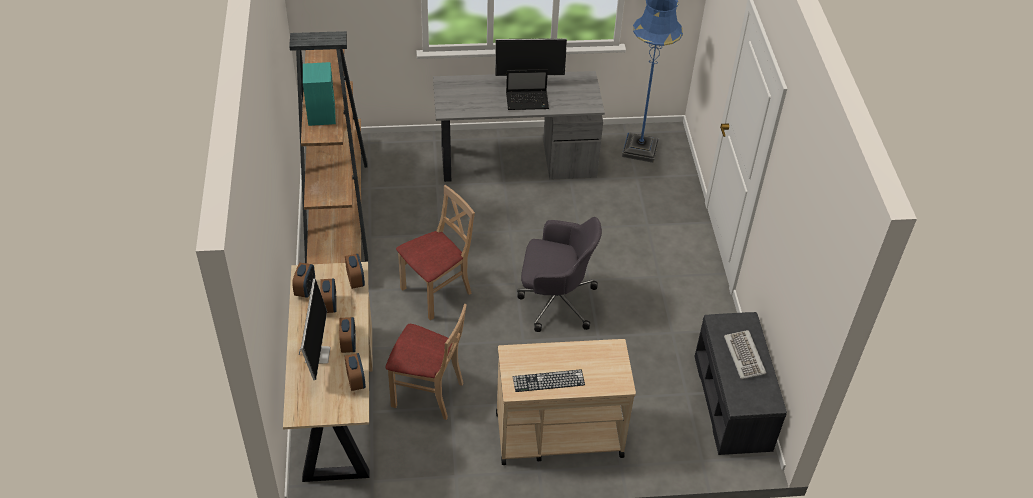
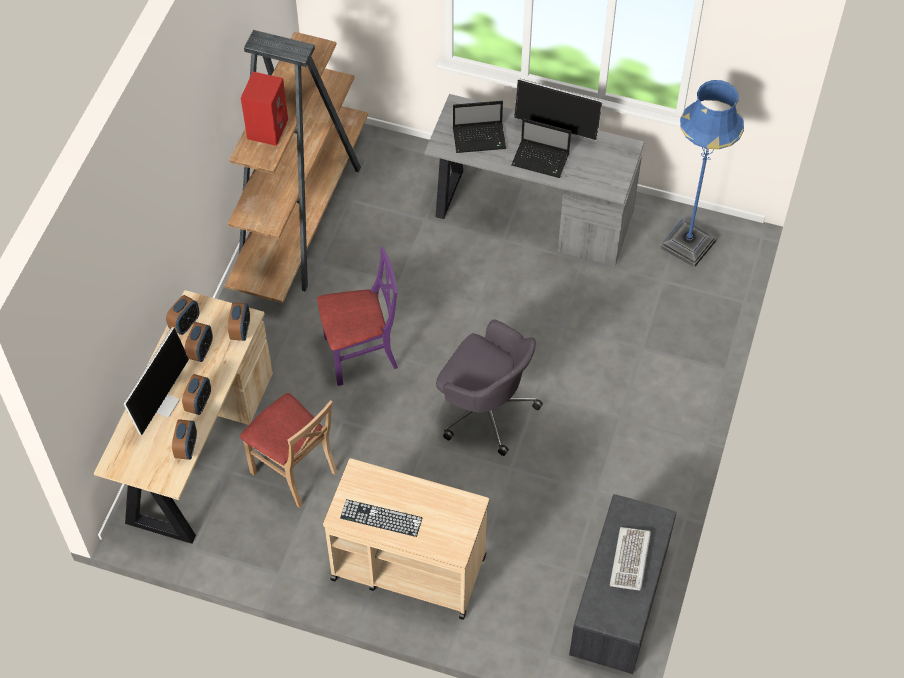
camera: 25 degrees right, 10 degrees up
(320, 114) = (267, 128): turquoise speaker -> red speaker
(436, 292) = (361, 354): beige chair -> purple chair
(473, 99) = (480, 138): none -> laptop

